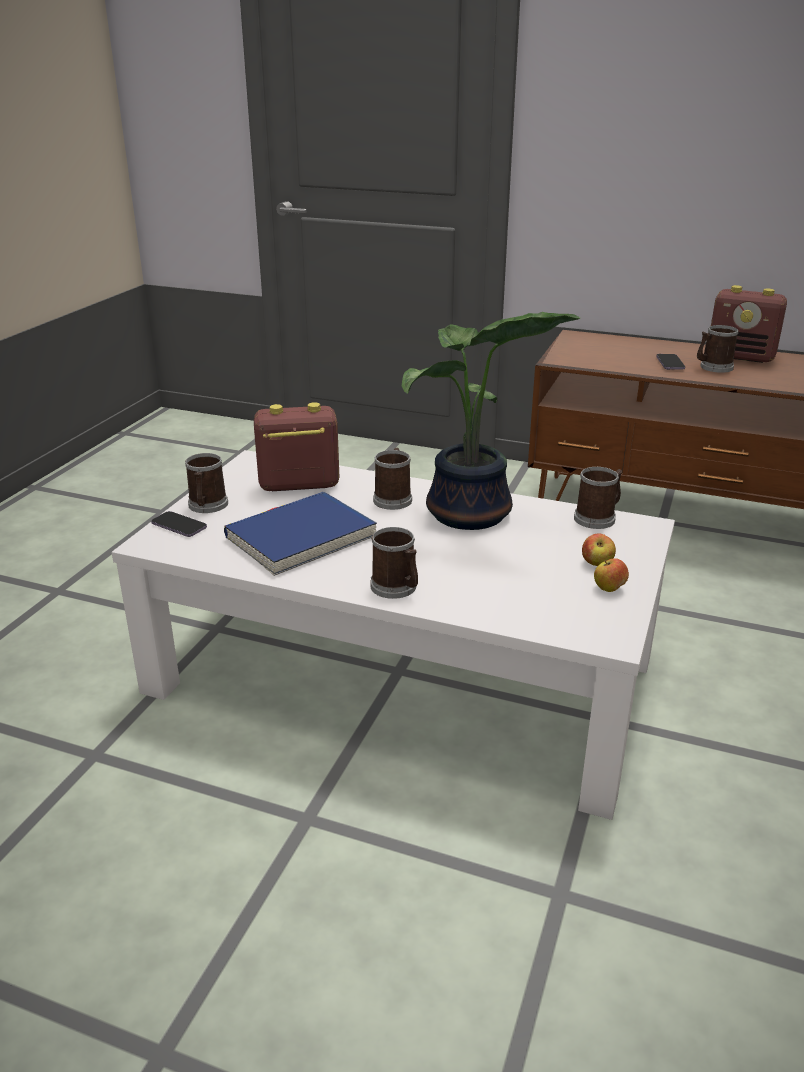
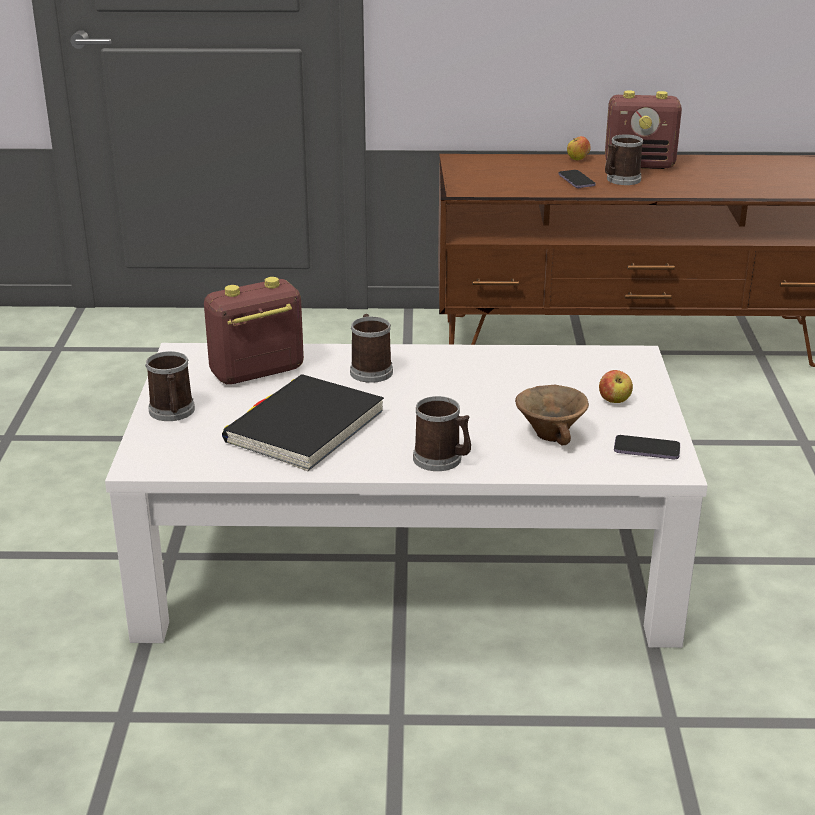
camera: 20 degrees left, 0 degrees up
(179, 526) = (159, 439): phone -> phone (646, 449)
(301, 538) = (304, 428): blue book -> black book
(470, 516) = (462, 375): potted plant -> none
(512, 586) = (551, 436): none -> brown bowl
(598, 518) = (587, 355): mug -> none
(609, 588) = (640, 422): apple -> apple (577, 159)

